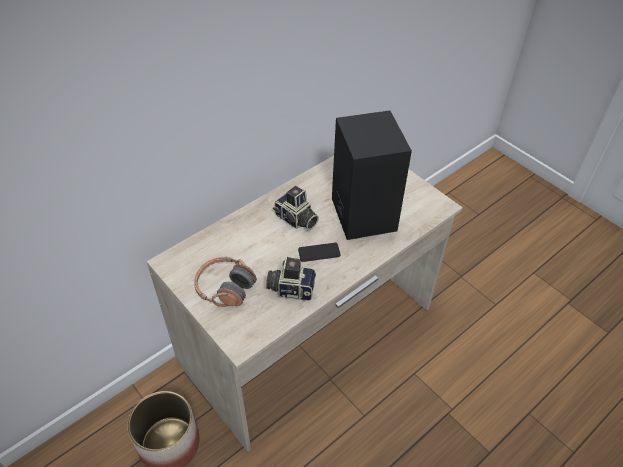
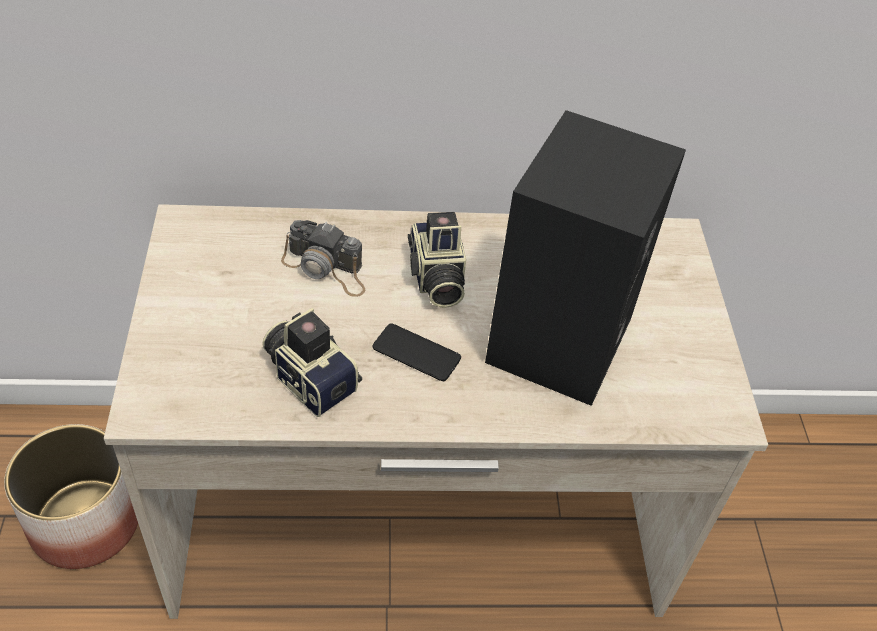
camera: 35 degrees right, 0 degrees up
(225, 288) = (217, 311): headphones -> none
(250, 242) = (326, 269): none -> camera

